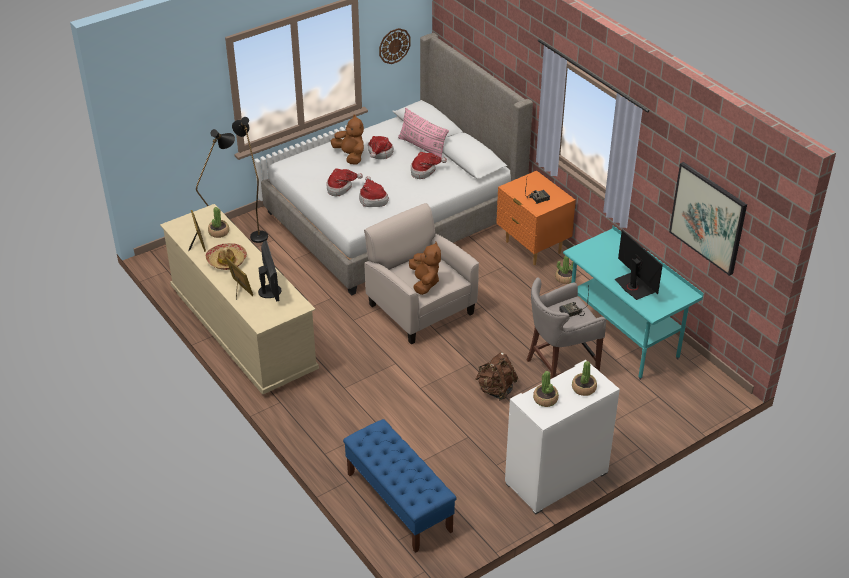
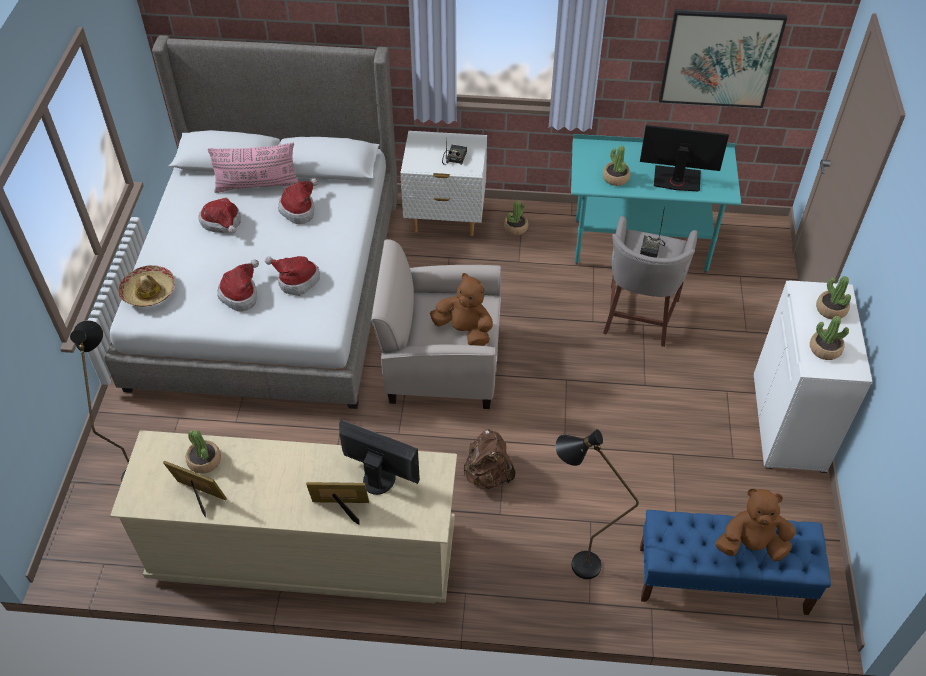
camera: 50 degrees left, 10 degrees up
(227, 260) = (271, 487): hat -> hat (149, 291)
(256, 233) = (147, 427): black floor lamp -> black floor lamp (574, 564)
(350, 156) = (194, 250): brown plush toy -> brown plush toy (751, 545)
(394, 45) = (129, 78): wall clock -> none
(496, 390) = (624, 386): brown backpack -> brown backpack (488, 474)
(532, 247) = (445, 219): orange nightstand -> white nightstand
(600, 261) = (615, 178): none -> potted plant

